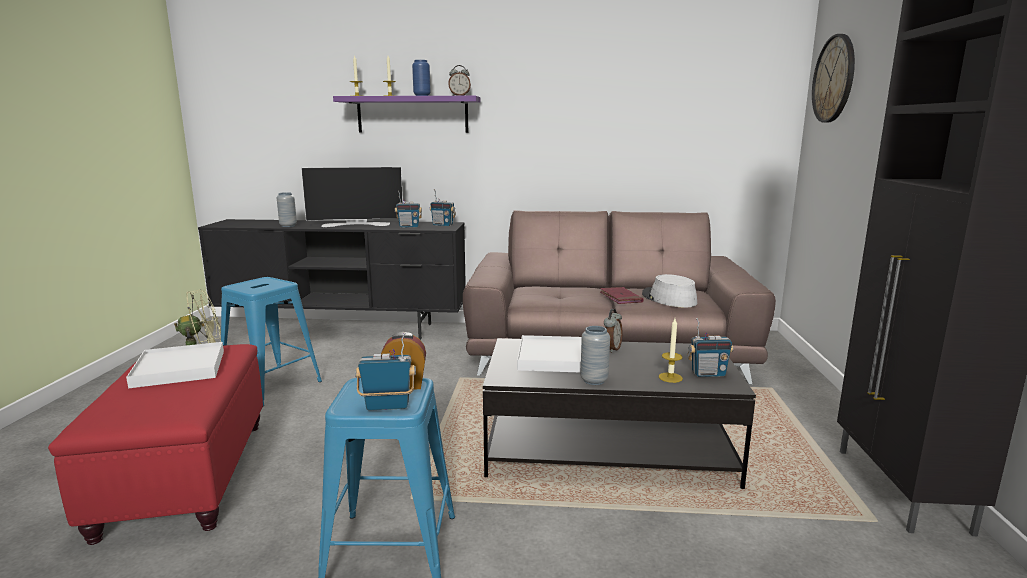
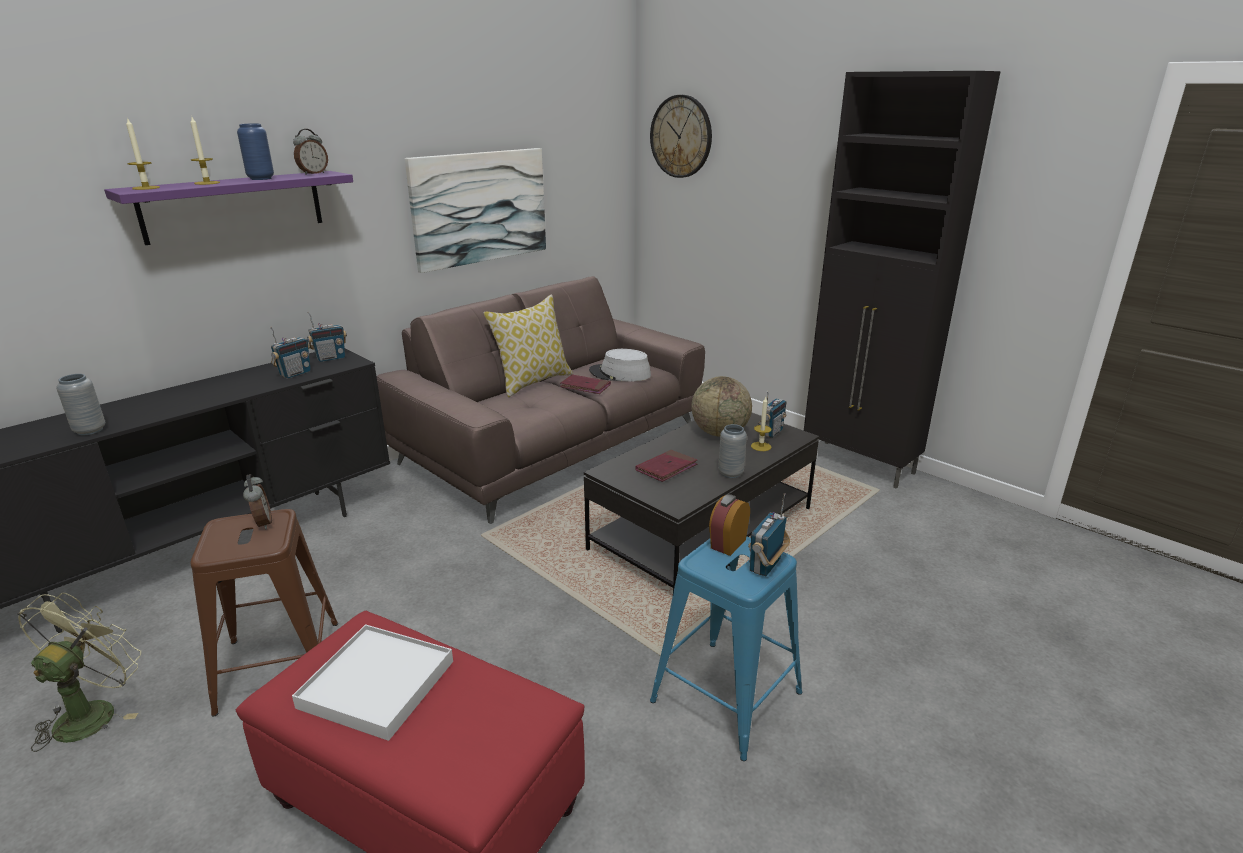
camera: 50 degrees left, 10 degrees up
(271, 385) = (280, 666): blue stool -> brown stool
(357, 224) = (200, 392): television -> none
(554, 358) = (666, 468): white tray -> red book
(592, 286) = (533, 381): none -> pillow
(604, 137) = (480, 207): none -> picture
(611, 349) = (682, 440): alarm clock -> alarm clock (262, 523)
(657, 356) = (720, 433): none -> globe

